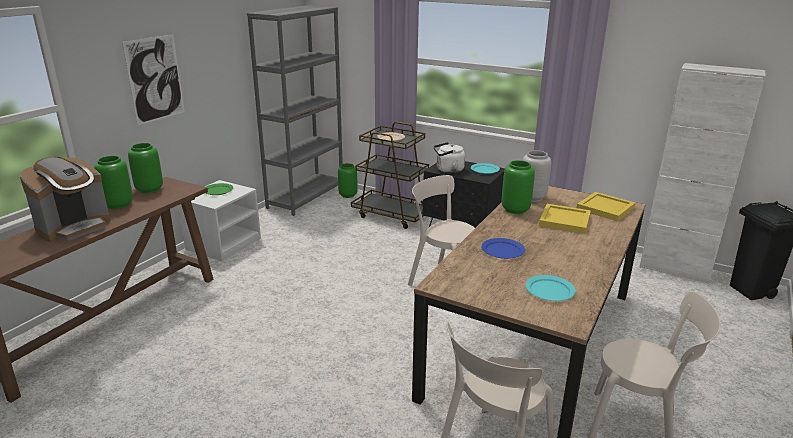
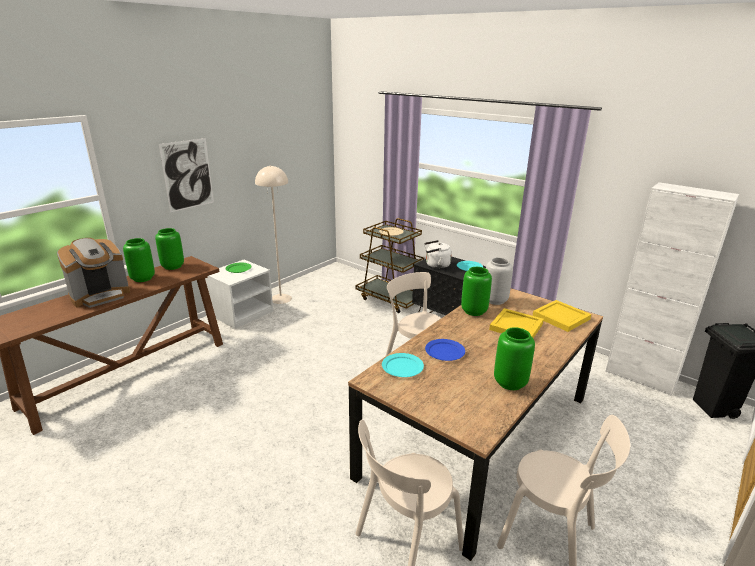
camera: 10 degrees right, 0 degrees up
(264, 224) = (281, 298): none -> beige floor lamp
(306, 197) = (323, 277): grey bookcase -> none
(348, 195) = (358, 277): green vase -> green vase (510, 382)
(550, 290) = (472, 397): turquoise plate -> turquoise plate (402, 367)

